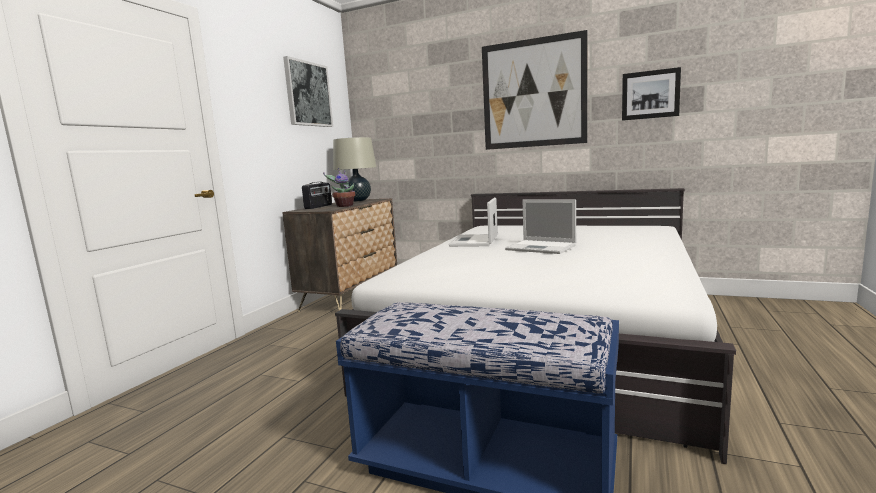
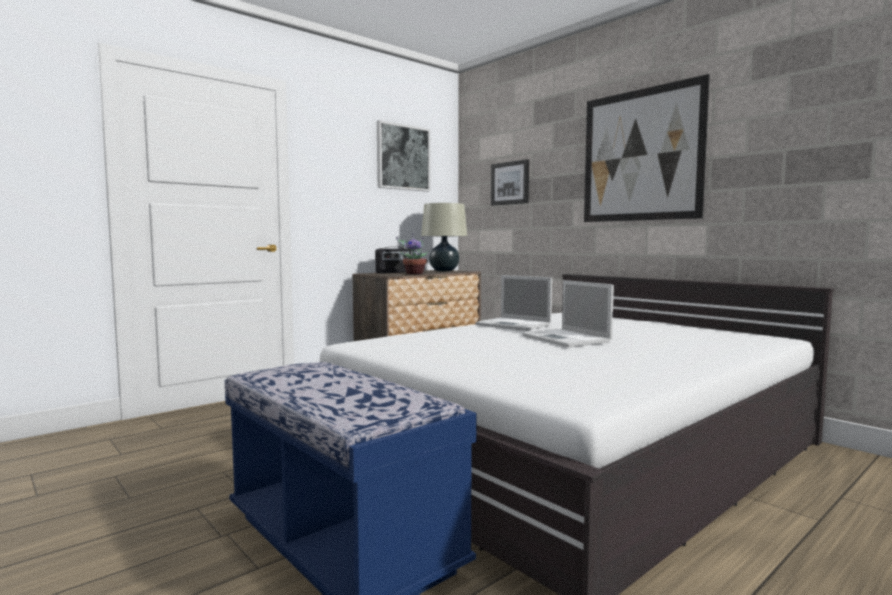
camera: 25 degrees right, 5 degrees down
(474, 241) = (514, 325): laptop -> laptop turned 90 degrees counterclockwise
(650, 94) = (790, 155): picture -> picture (510, 183)

